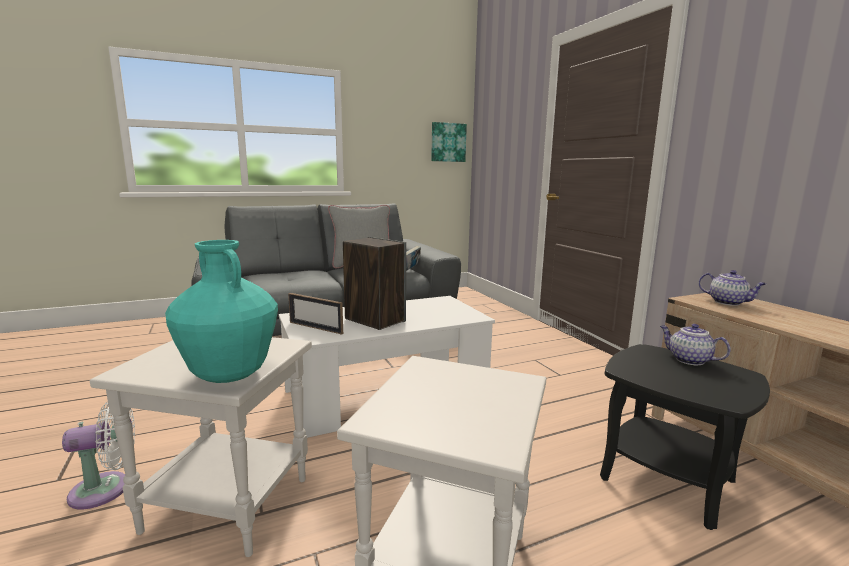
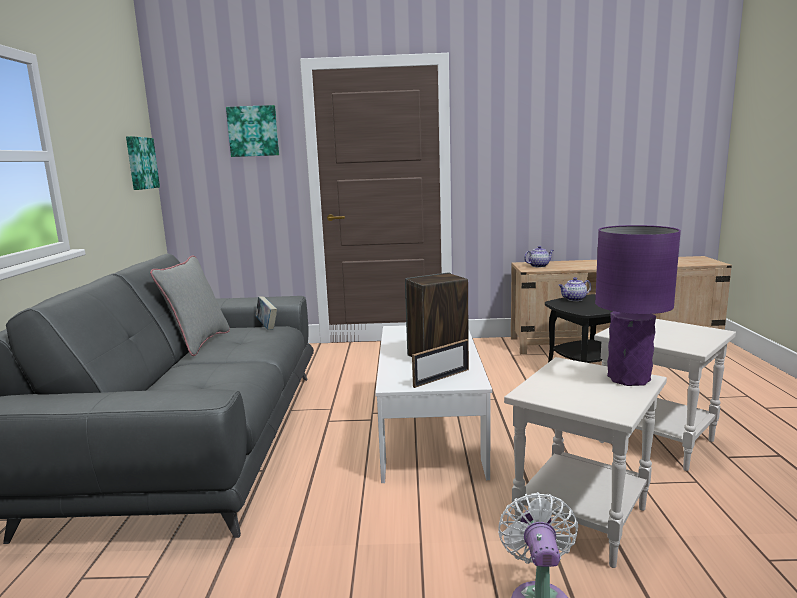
camera: 65 degrees left, 0 degrees up
(229, 375) = (628, 379): turquoise vase -> purple table lamp
(517, 113) = (253, 131): none -> picture

